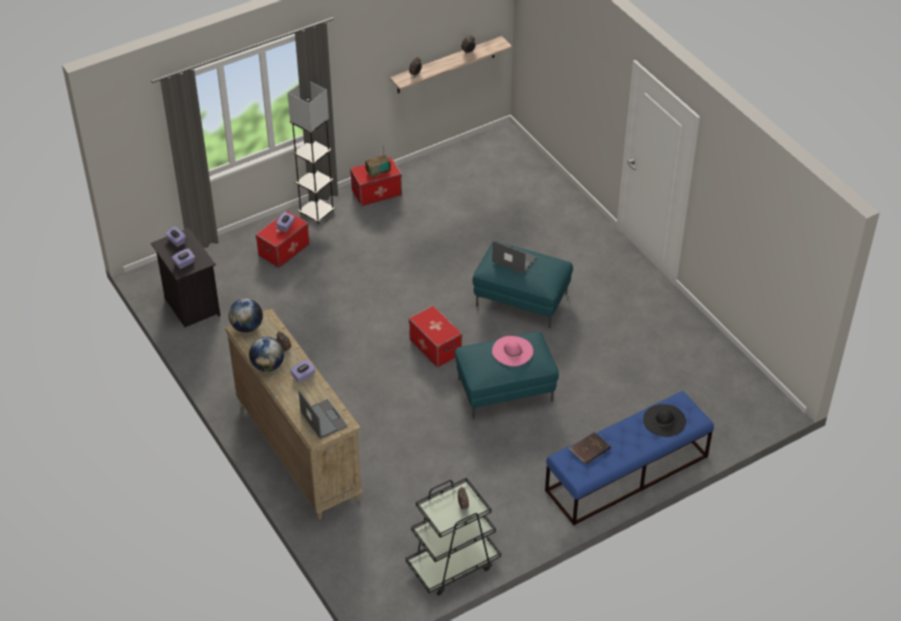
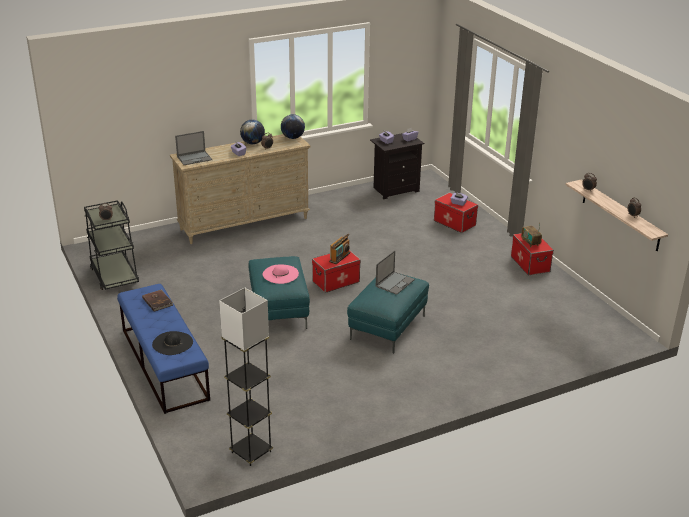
camera: 95 degrees right, 15 degrees down
(317, 213) = (499, 237): grey floor lamp -> grey floor lamp (251, 452)
(432, 322) = (340, 257): none -> radio

